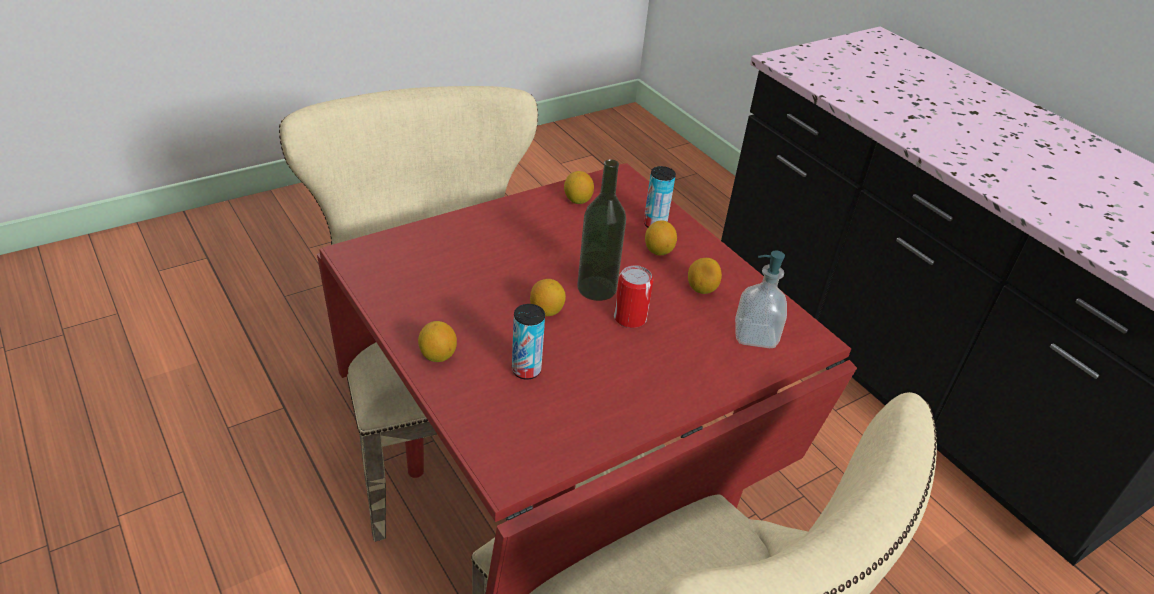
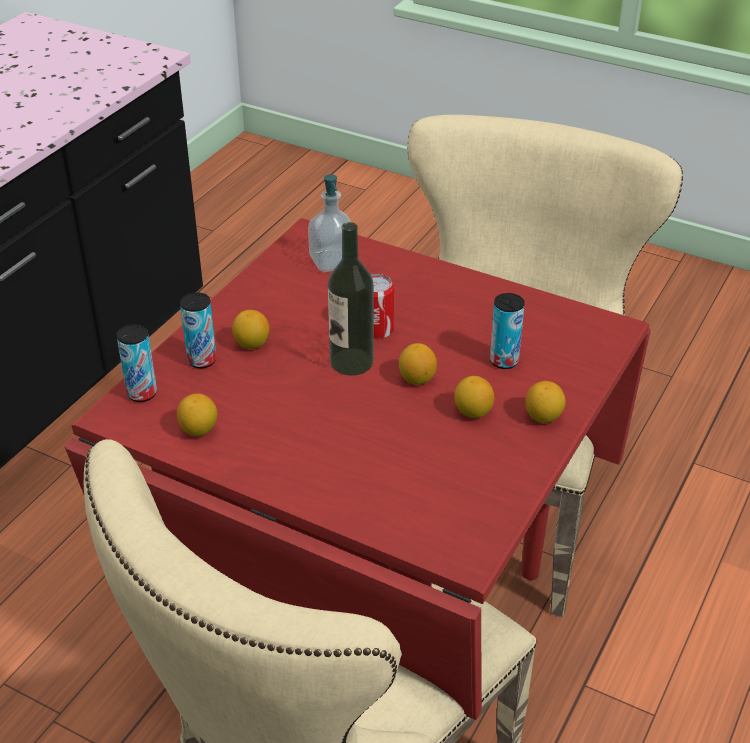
camera: 115 degrees left, 0 degrees up
(636, 192) = (142, 393): none -> can
(701, 289) = (292, 303): lemon -> lemon (473, 412)

